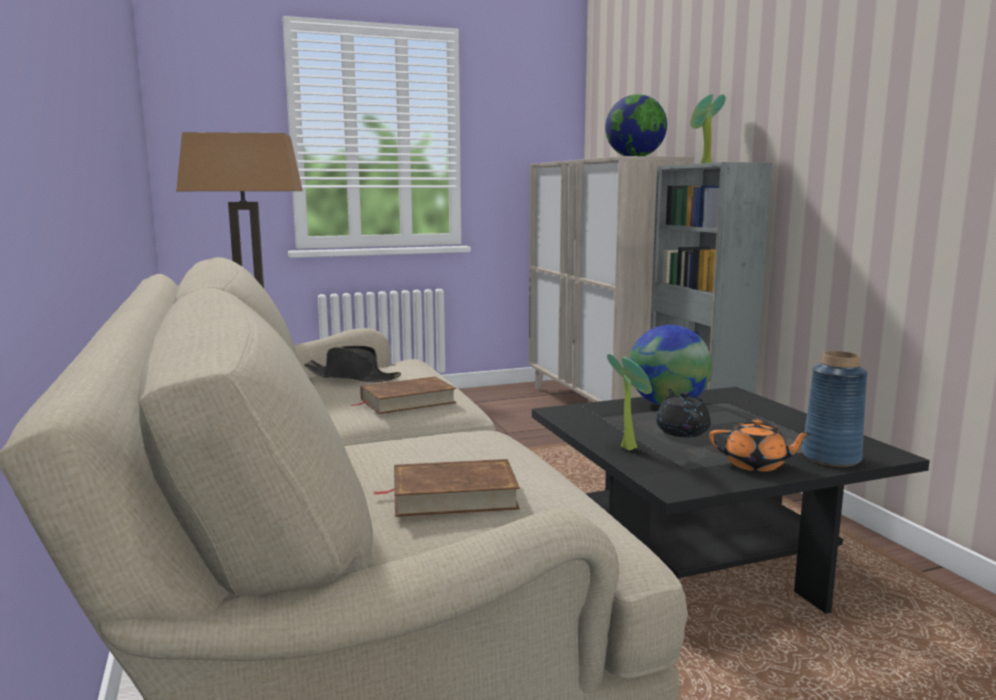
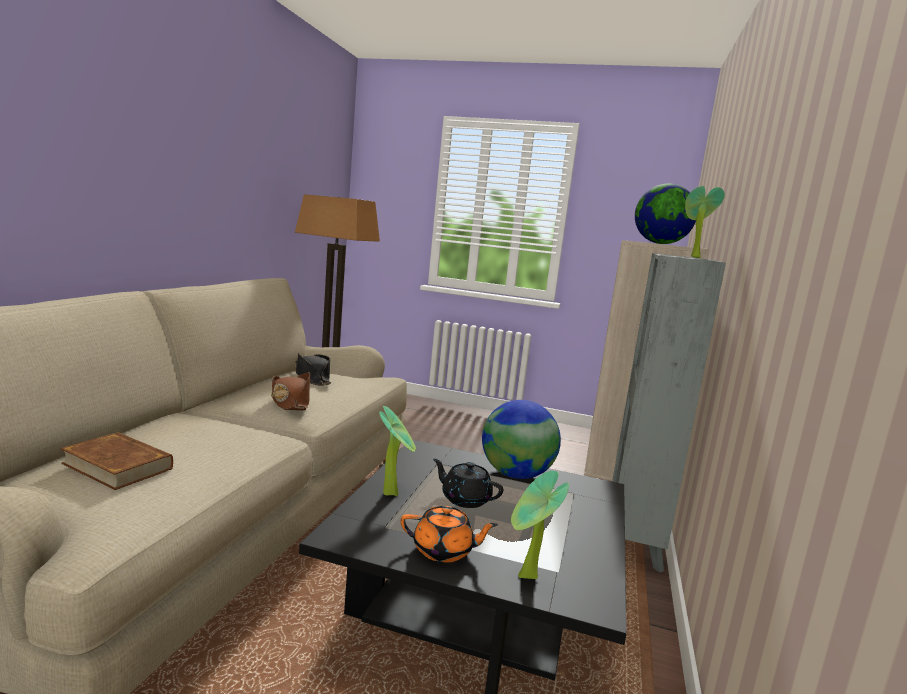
camera: 35 degrees right, 0 degrees up
(407, 401) = (290, 402): brown book -> brown hat
(682, 431) = (465, 499): black teapot -> black teapot turned 90 degrees counterclockwise
(756, 465) = (444, 551): orange teapot -> orange teapot turned 45 degrees counterclockwise
(830, 458) = (526, 578): blue vase -> potted plant

